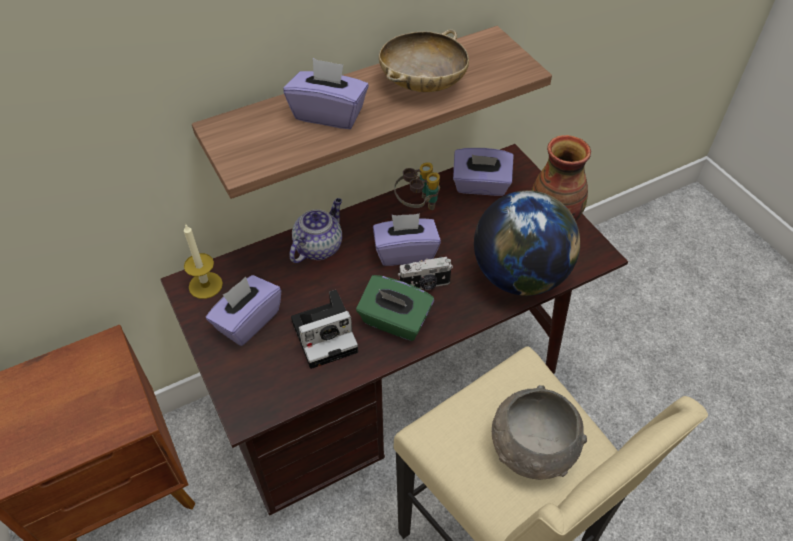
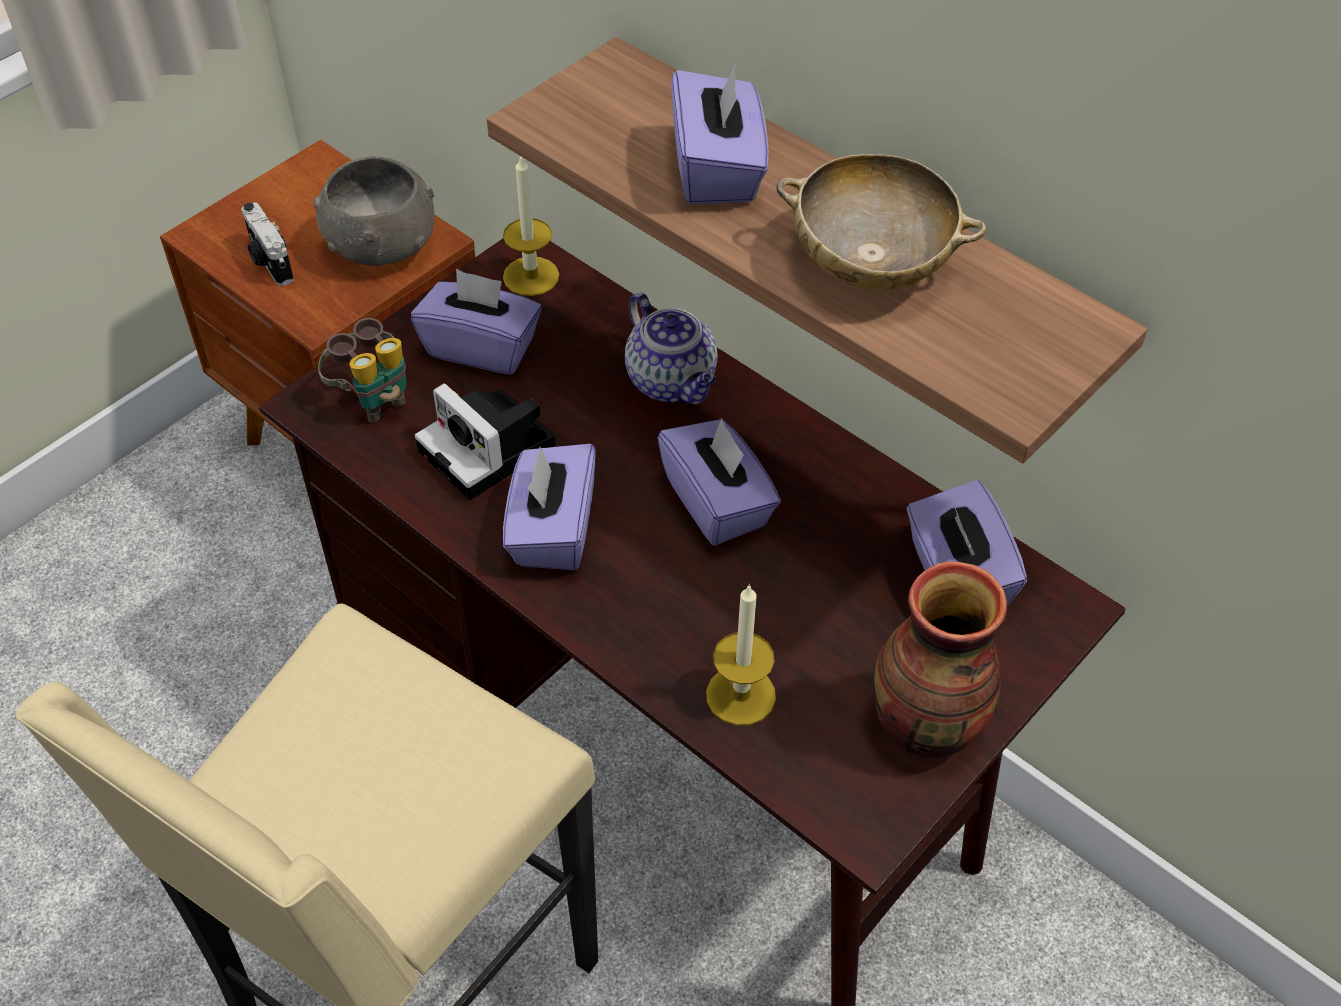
camera: 70 degrees right, 0 degrees up
(319, 246) = (673, 382): teapot -> teapot turned 45 degrees clockwise
(394, 321) = (552, 531): green tissue box -> purple tissue box
(417, 206) = (844, 490): binoculars -> binoculars (373, 398)
(425, 285) = (652, 552): camera -> camera (269, 262)
(519, 276) = (740, 695): globe -> candle
(531, 448) = (348, 791): grey bowl -> grey bowl (381, 244)

